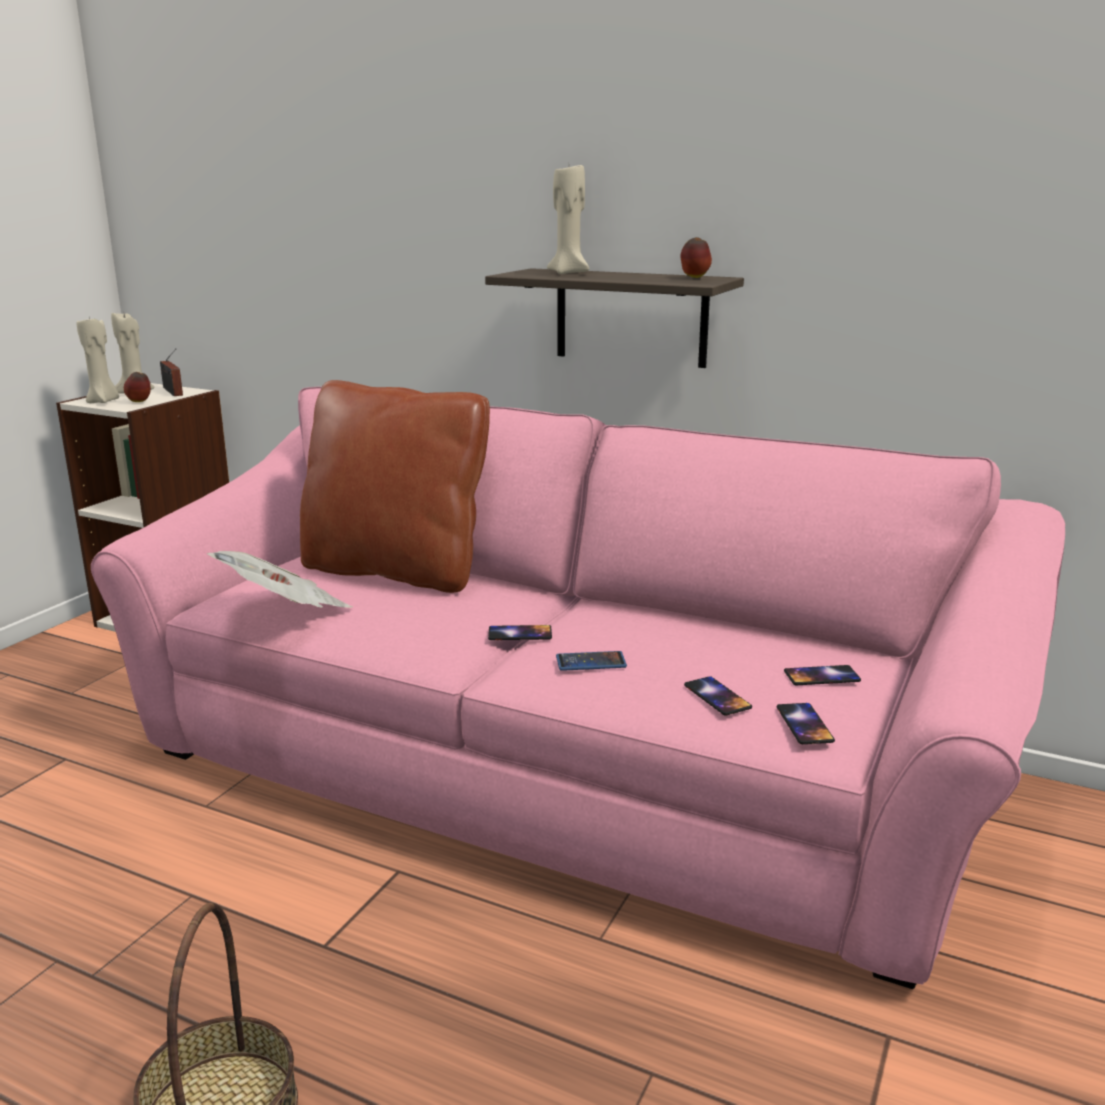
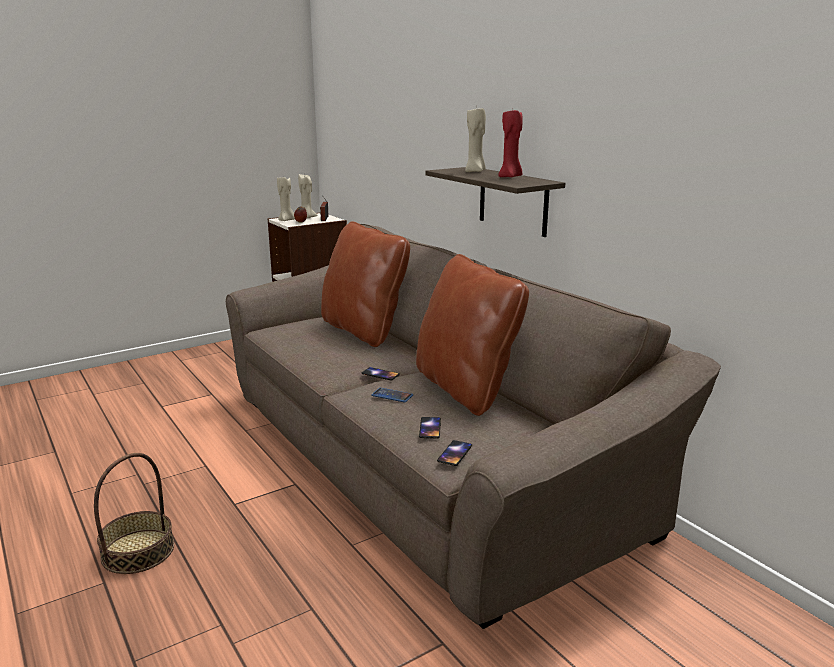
camera: 30 degrees right, 0 degrees up
(285, 612) = (288, 340): newspaper -> none
(554, 765) = (419, 459): pink sofa -> brown sofa
(648, 276) = (510, 177): none -> red candle
(678, 625) = (466, 389): none -> brown pillow
(694, 278) = (531, 180): apple -> none
(822, 676) = (502, 433): phone -> none

